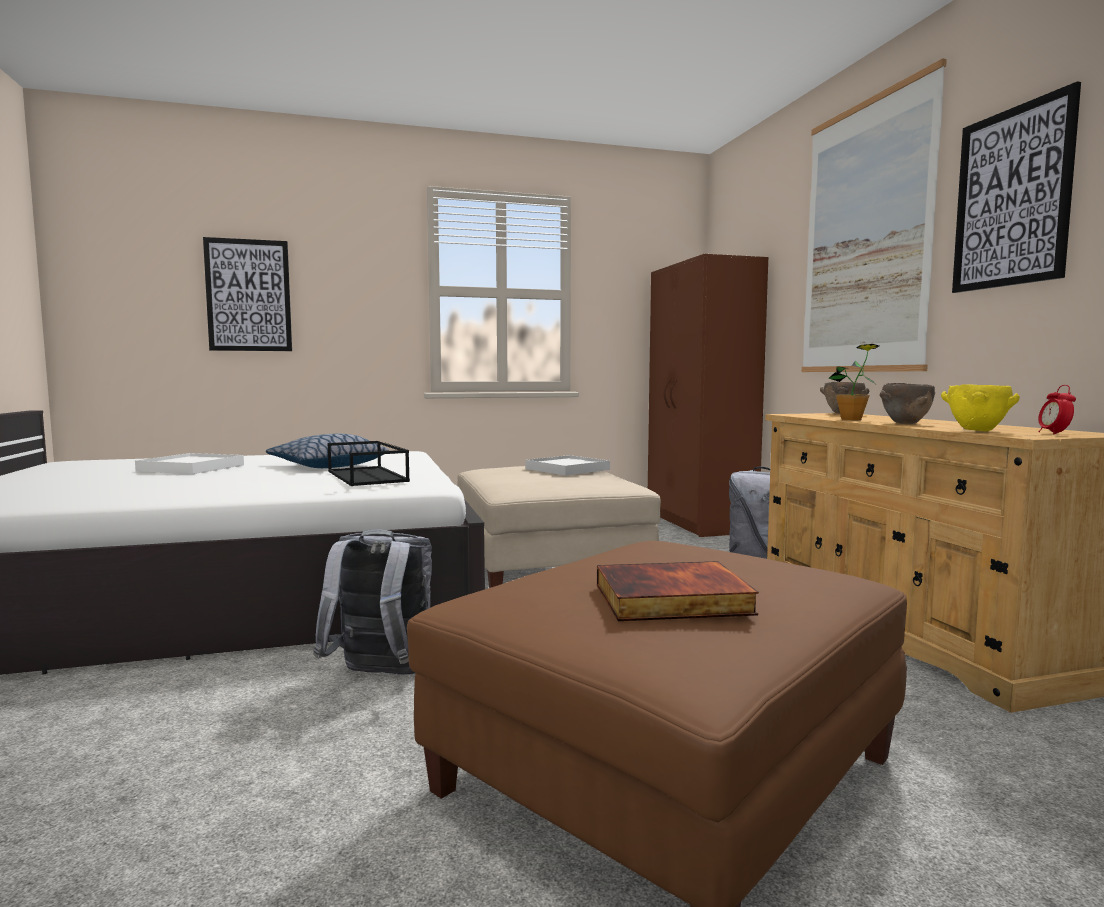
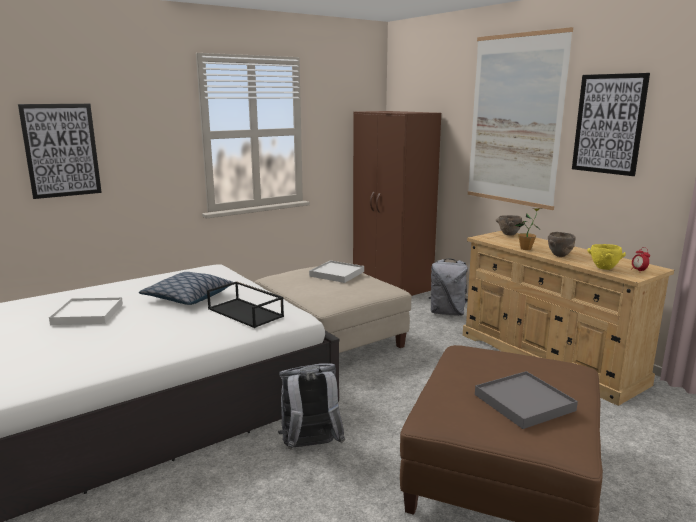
camera: 20 degrees left, 10 degrees up
(671, 600) = (524, 403): book -> grey tray

